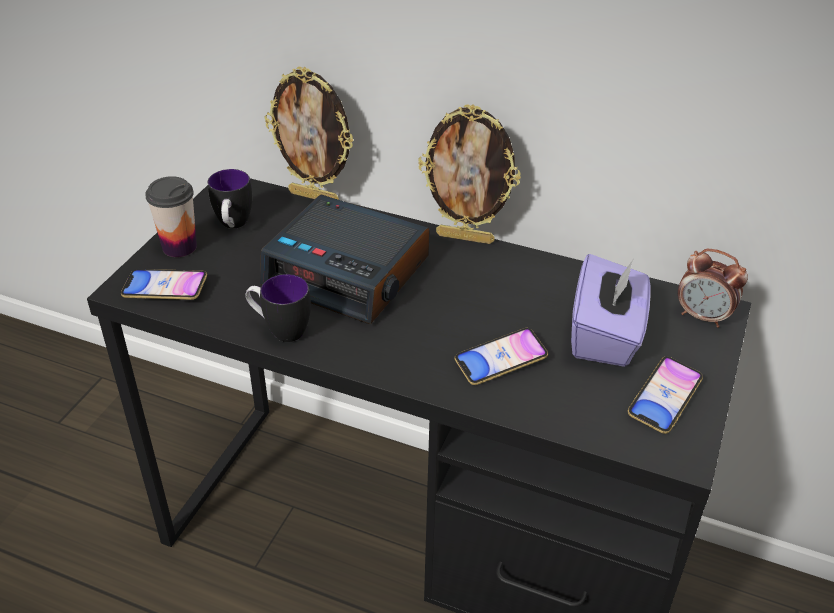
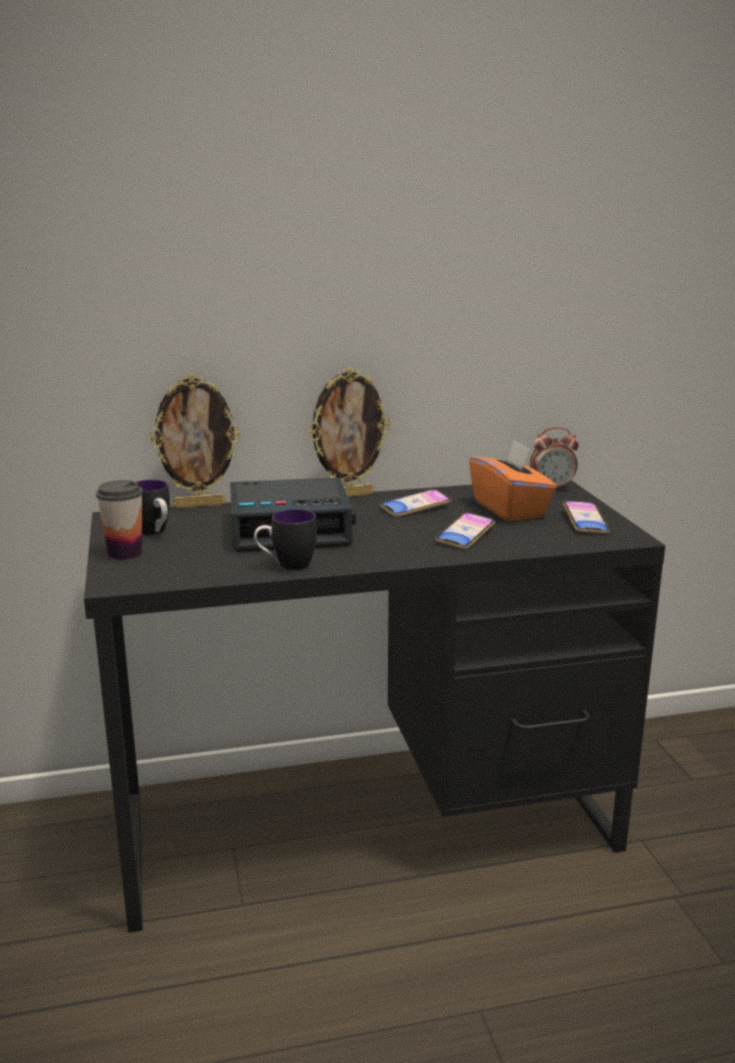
camera: 35 degrees left, 20 degrees down
(165, 289) = (151, 574): phone -> phone (415, 507)
(605, 335) = (510, 509): purple tissue box -> orange tissue box

